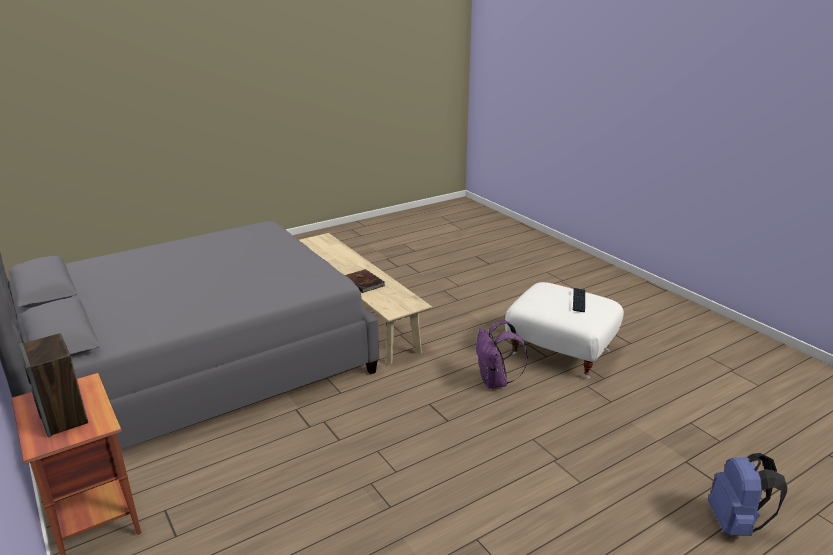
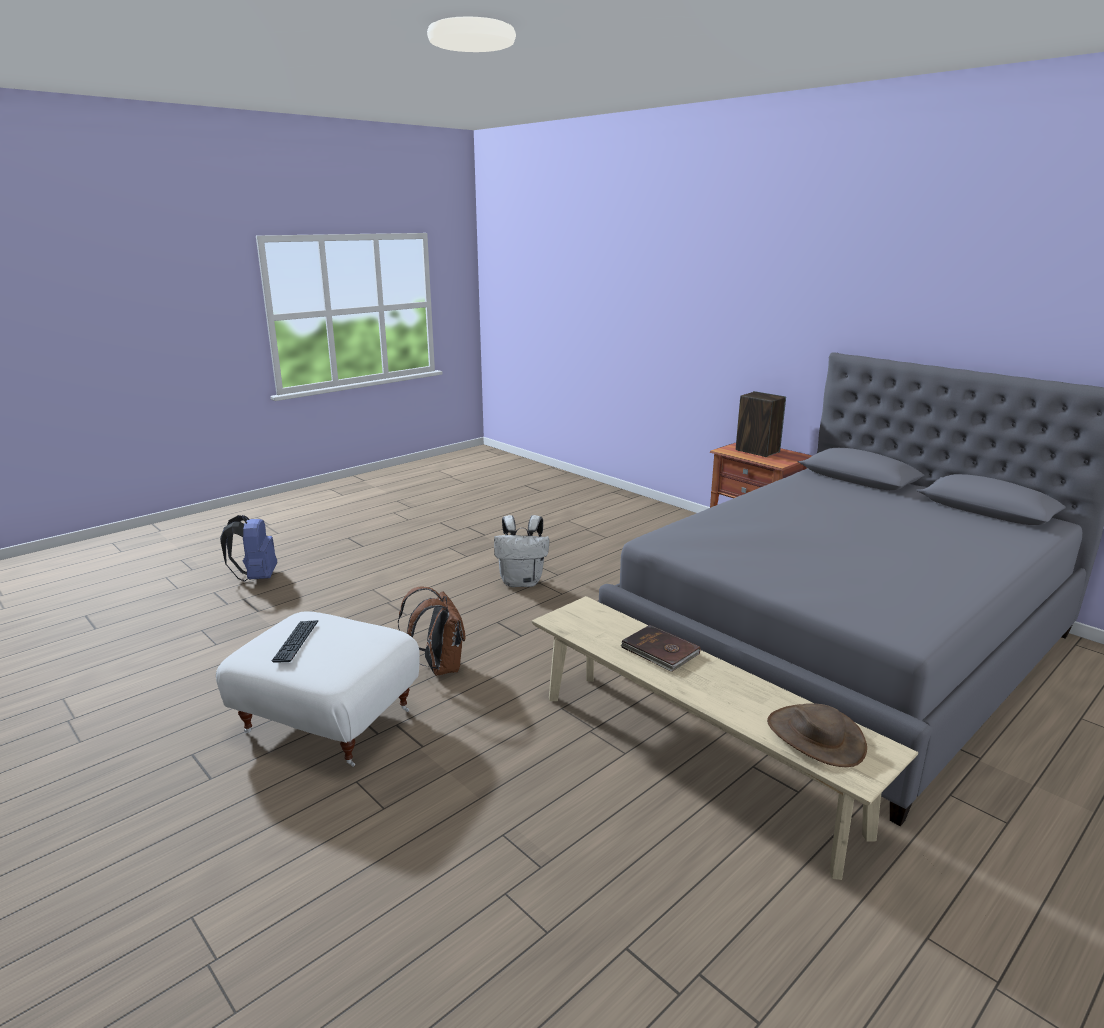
camera: 170 degrees right, 5 degrees down
(325, 247) = (815, 736): none -> brown hat
(413, 474) = (522, 582): none -> white backpack
(495, 382) = (439, 667): purple backpack -> brown backpack

